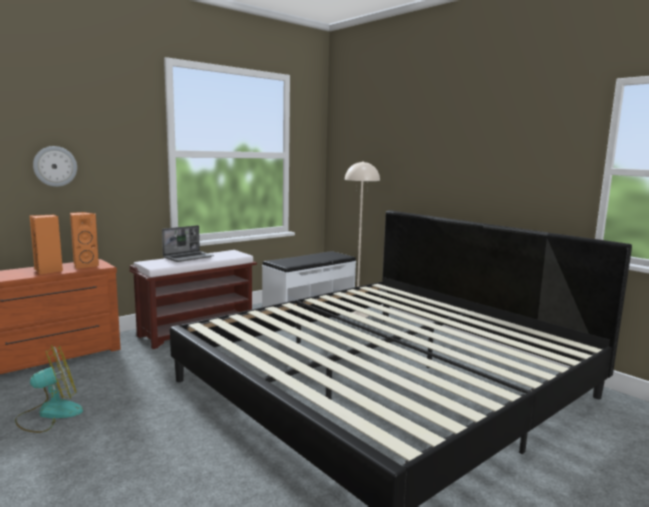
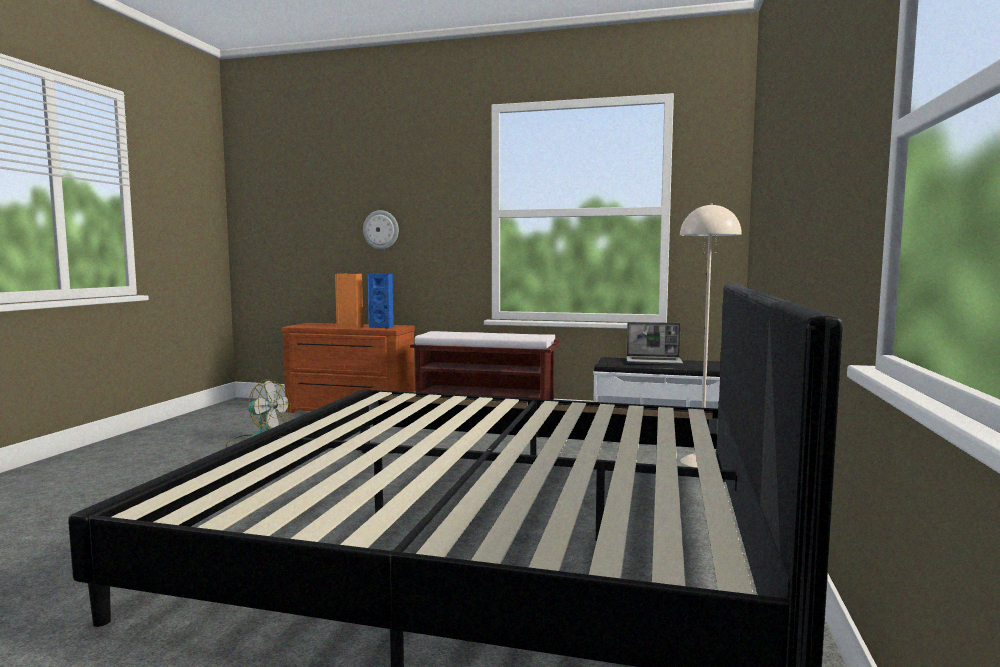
camera: 55 degrees right, 5 degrees down
(84, 265) = (383, 327): orange speaker -> blue speaker
(189, 257) = (482, 333): laptop -> laptop (654, 361)

